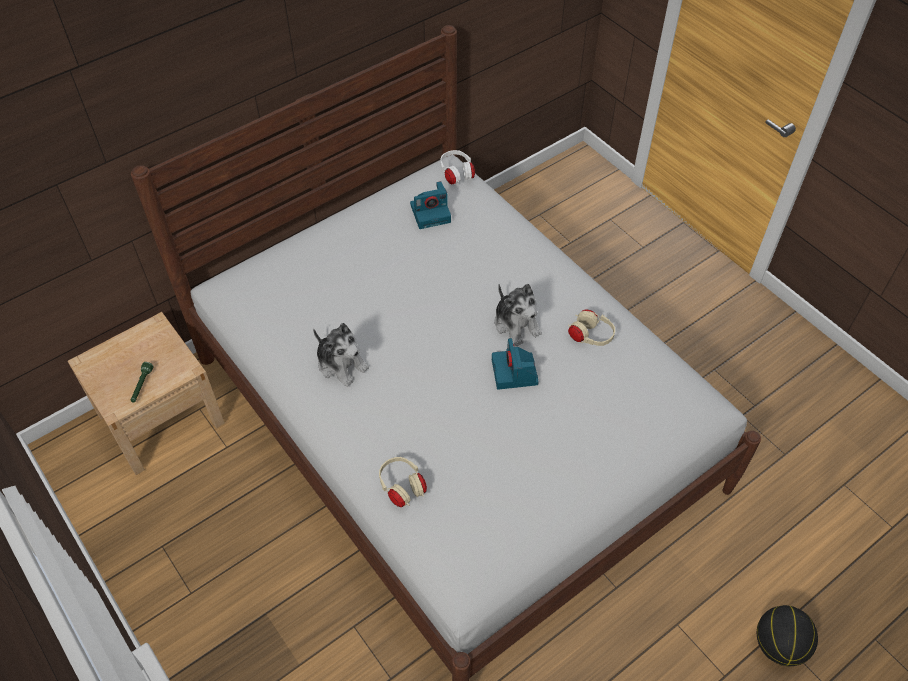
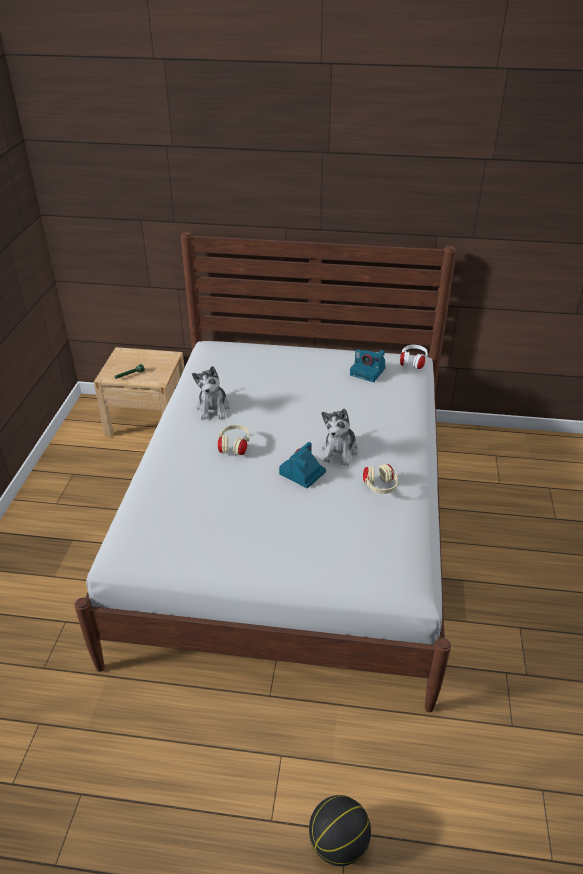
camera: 45 degrees right, 15 degrees down
(402, 488) = (158, 482): beige headphones -> beige headphones (234, 447)

